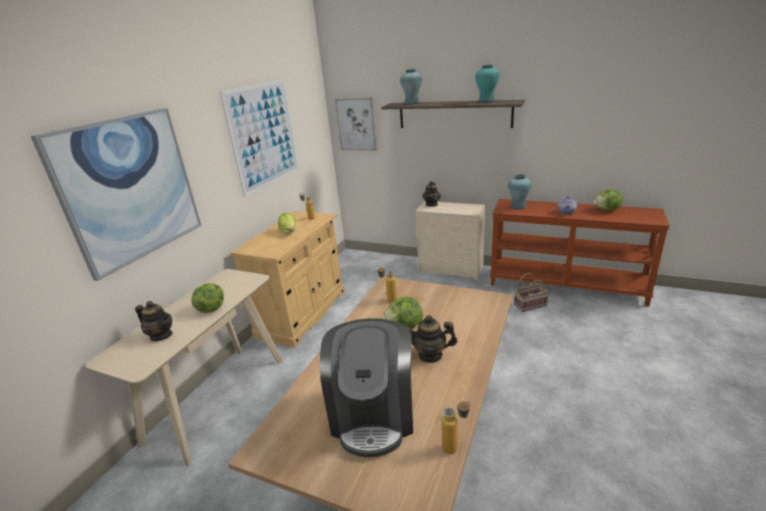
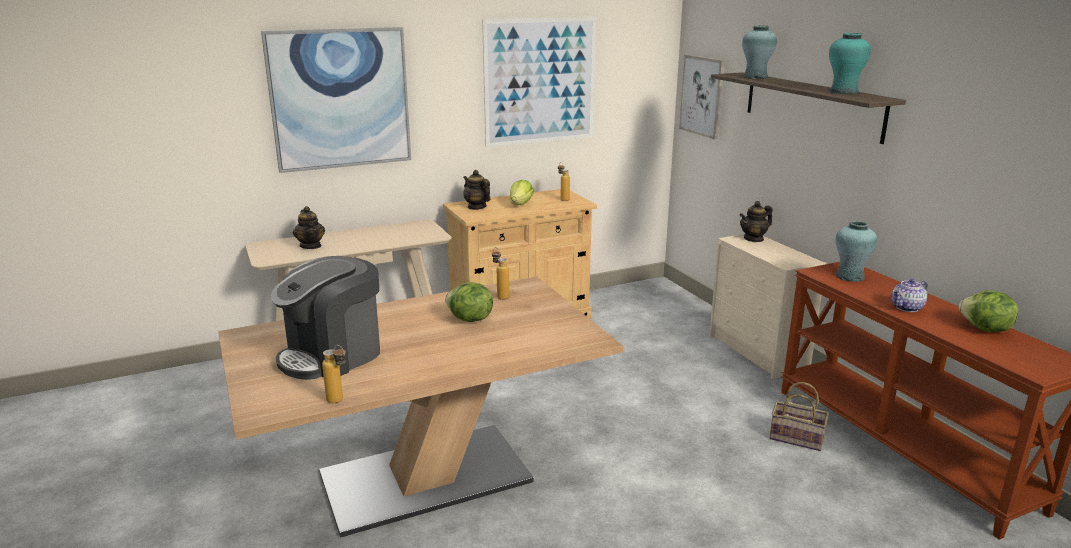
camera: 40 degrees right, 5 degrees down
(211, 308) = (369, 243): lettuce -> none
(430, 355) = (445, 346): teapot -> teapot (476, 207)

